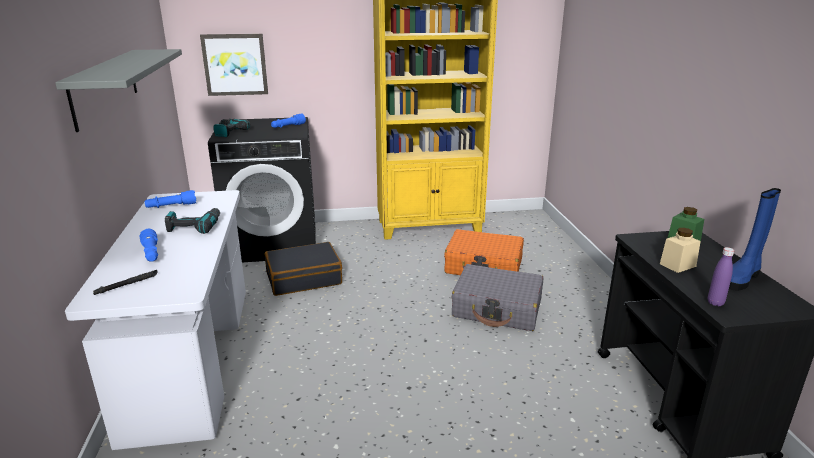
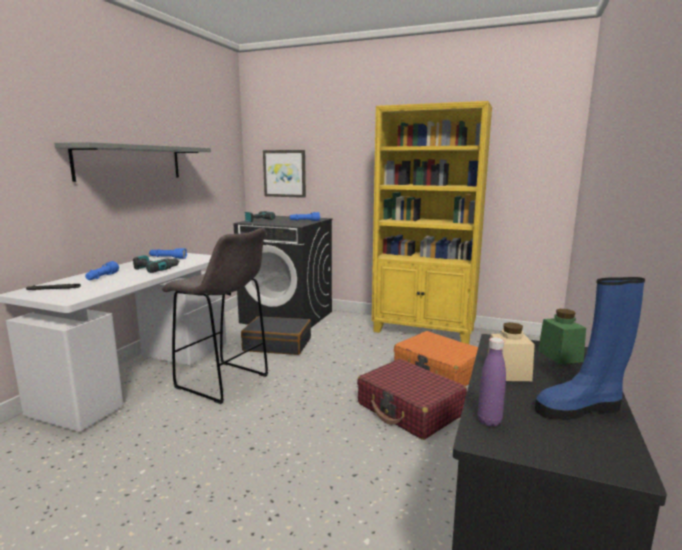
camera: 30 degrees right, 10 degrees down
(300, 336) = (224, 382): none -> grey stool
(497, 309) = (410, 410): grey suitcase -> red suitcase

